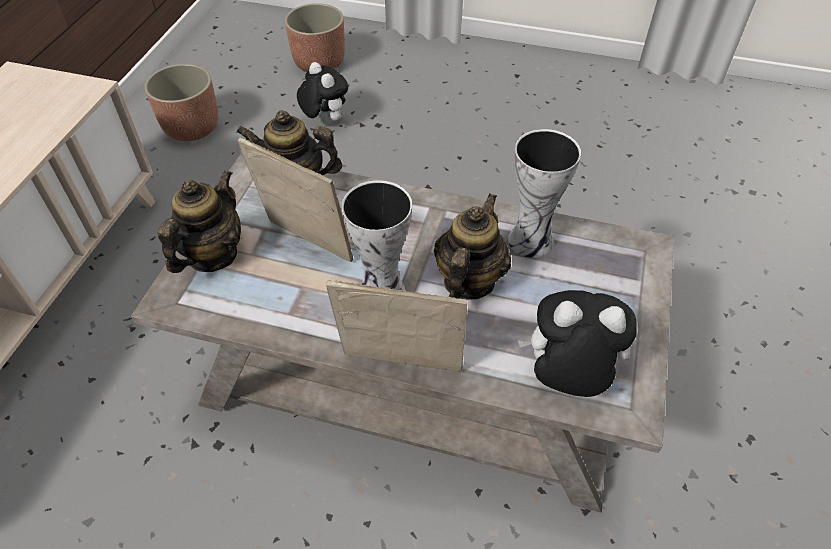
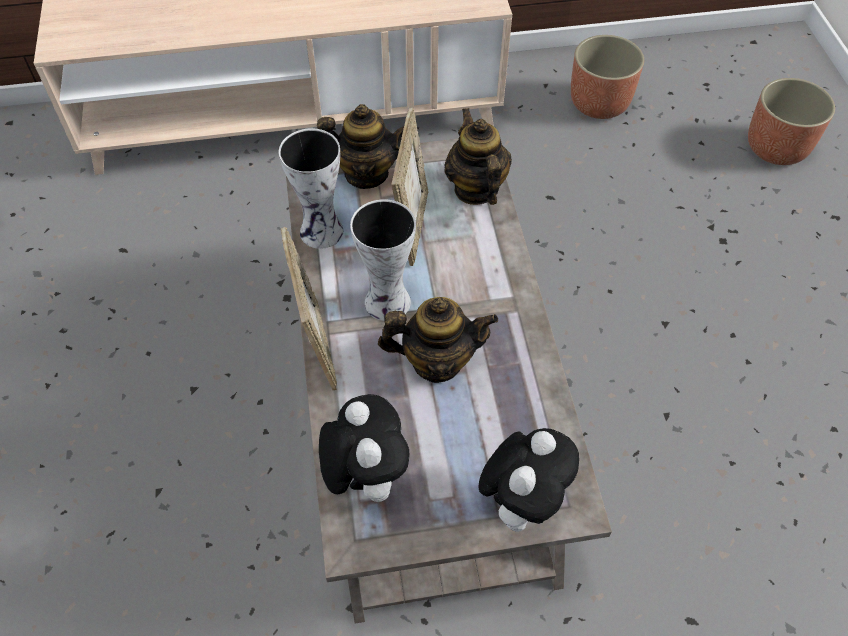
camera: 65 degrees right, 5 degrees up
(325, 120) = (692, 194): plush toy -> plush toy (522, 501)
(532, 239) = (521, 396): vase -> vase (323, 232)

